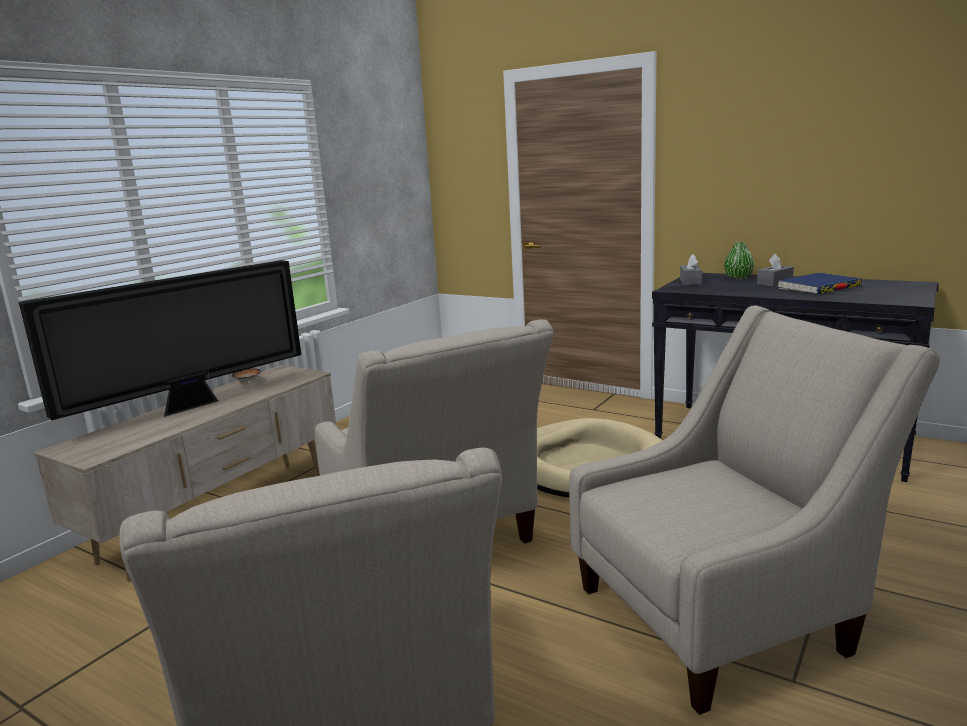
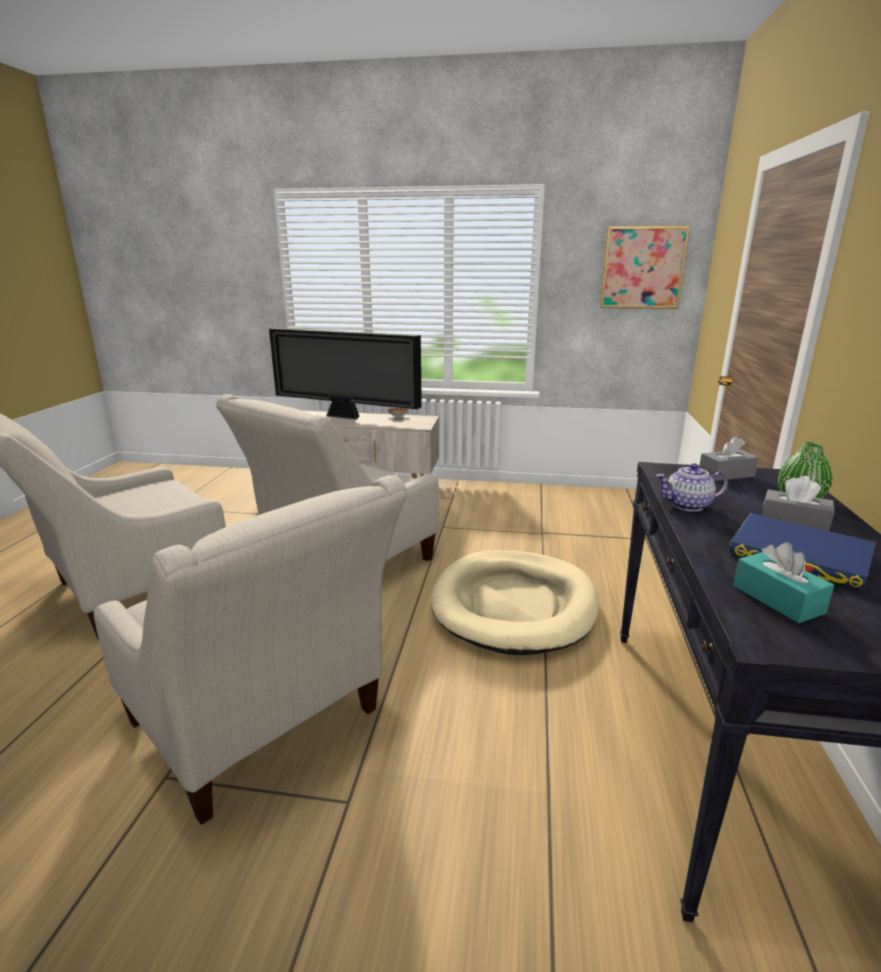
camera: 65 degrees right, 5 degrees up
(392, 165) = (642, 268): none -> picture
(743, 292) = (688, 505): none -> teapot
(871, 296) = (777, 599): none -> turquoise tissue box

